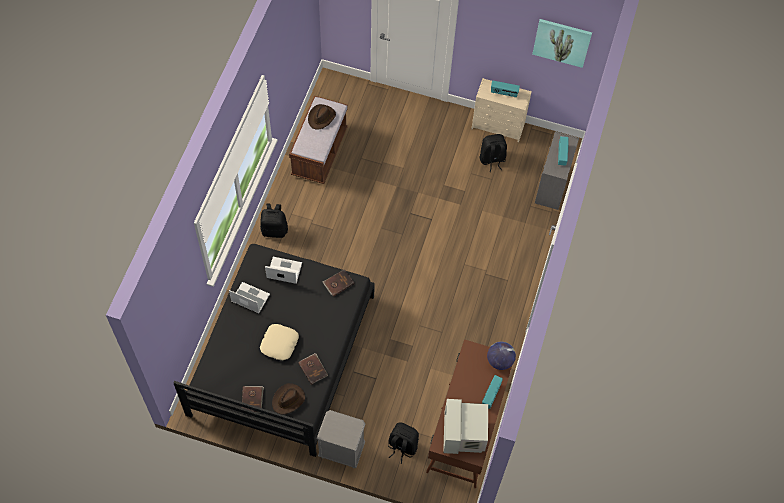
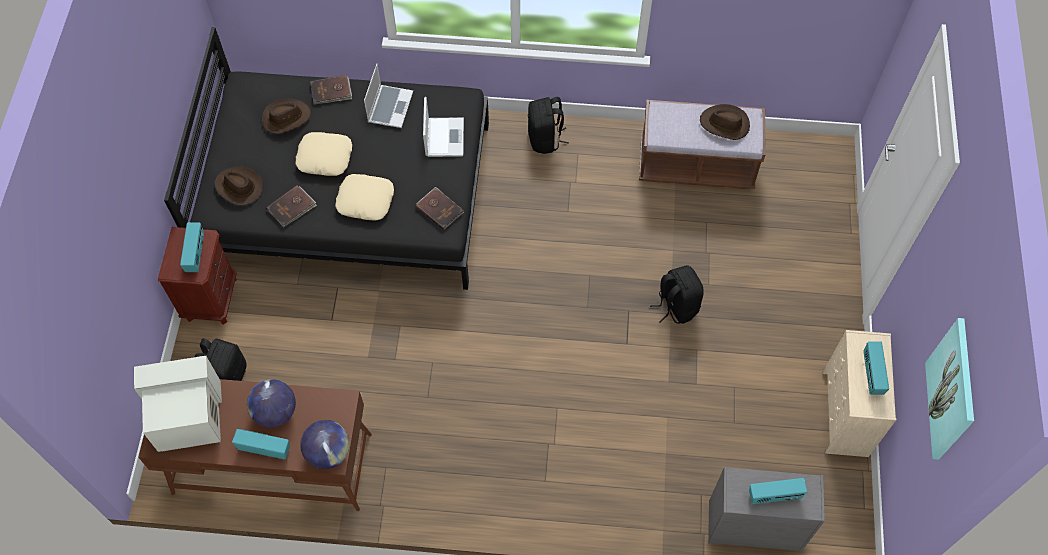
camera: 80 degrees right, 0 degrees up
(240, 363) = (286, 118): none -> brown hat
(252, 399) = (233, 145): brown book -> brown book (331, 91)
(319, 324) = (365, 200): none -> beige pillow
(342, 425) = (196, 254): none -> radio
(342, 450) = (211, 299): grey nightstand -> brown nightstand
(468, 386) = (275, 412): none -> globe
(492, 159) = (773, 416): black backpack -> black backpack (676, 306)

